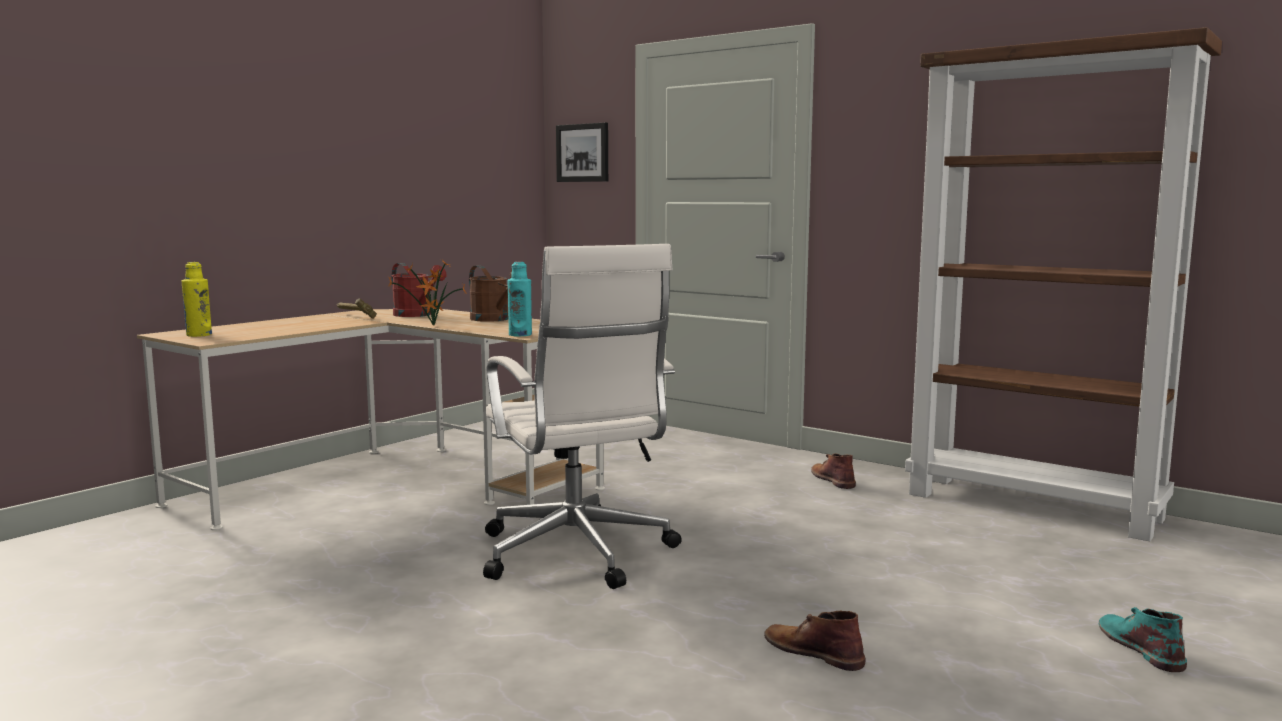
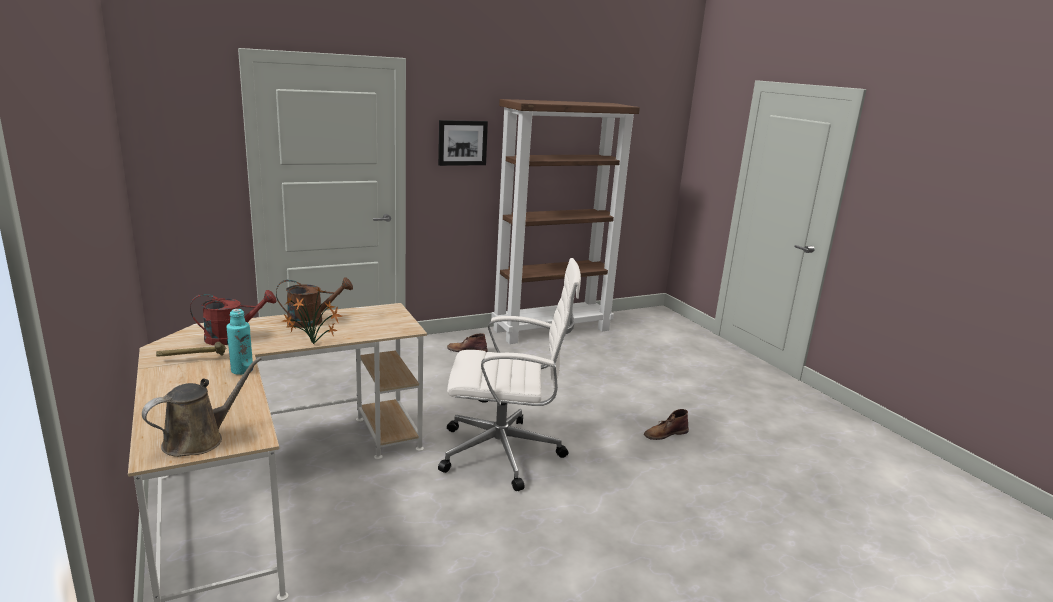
camera: 65 degrees left, 10 degrees up
(199, 335) = (199, 439): yellow bottle -> brown watering can
(520, 335) = (404, 330): turquoise bottle -> turquoise bottle (242, 370)
(583, 153) = (179, 140): picture -> picture (462, 142)
(1140, 647) = (695, 376): turquoise boot -> none

